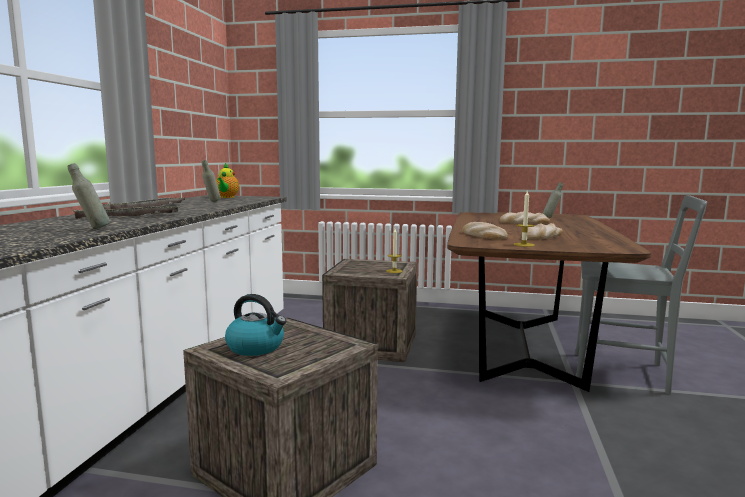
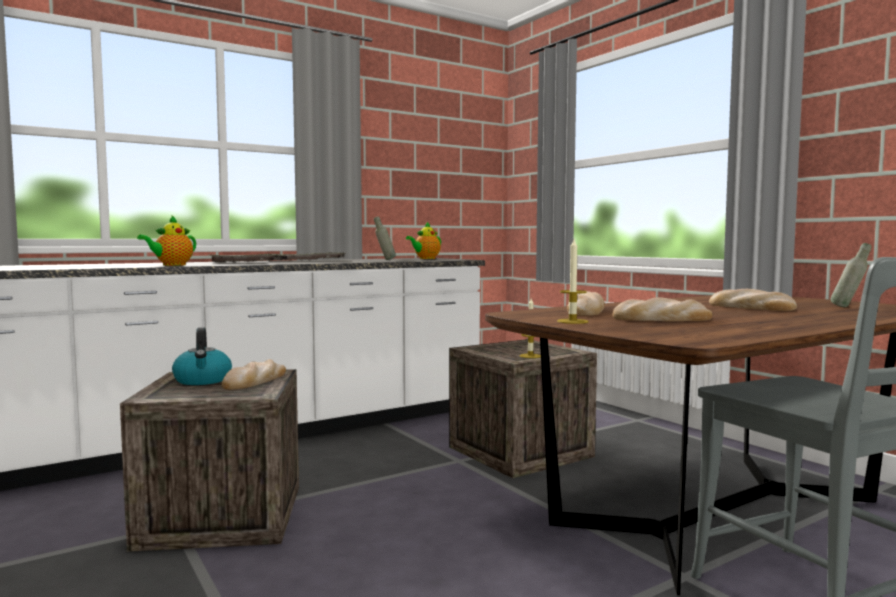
camera: 45 degrees right, 5 degrees down
(92, 229) = (171, 265): grey bottle -> teapot
(300, 335) = (255, 381): none -> bread

